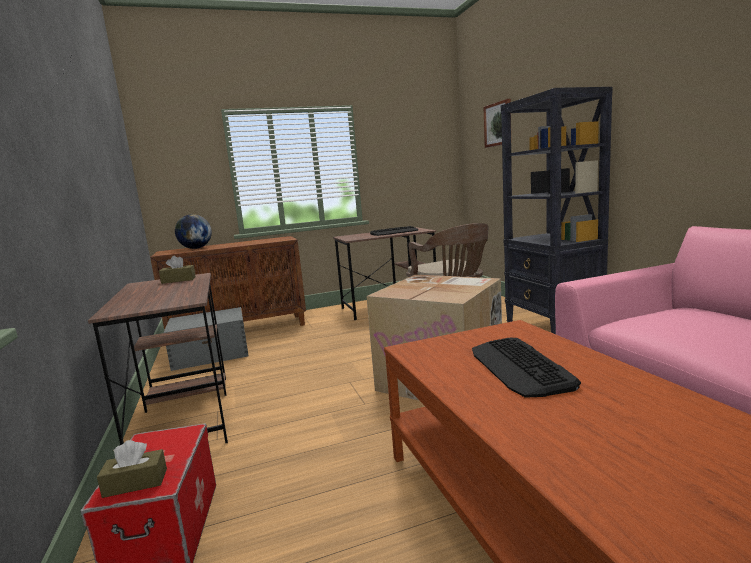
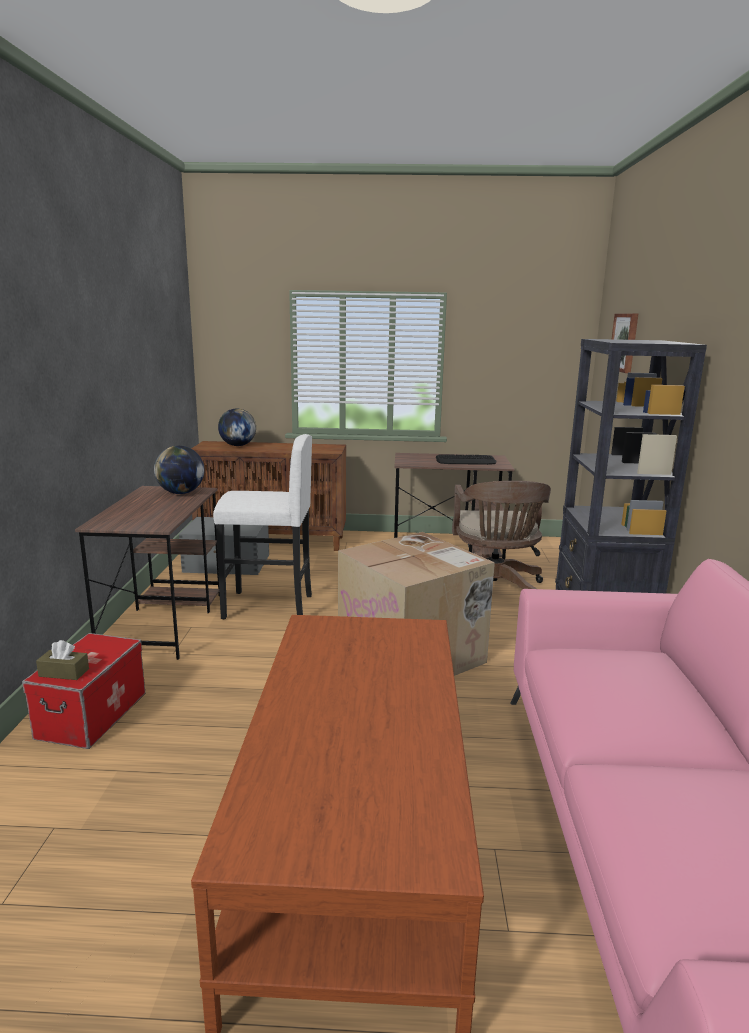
camera: 20 degrees right, 5 degrees up
(178, 280) = (181, 493): brown tissue box -> globe
(281, 377) = (268, 607): none -> white stool
(519, 367) = (364, 670): keyboard -> none

